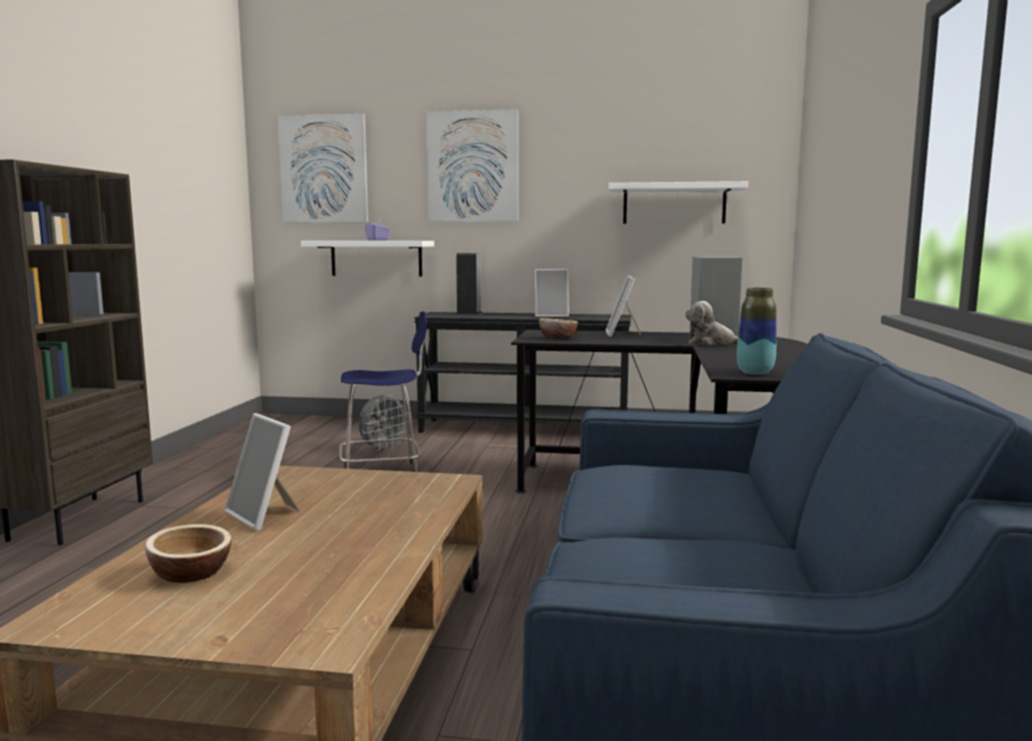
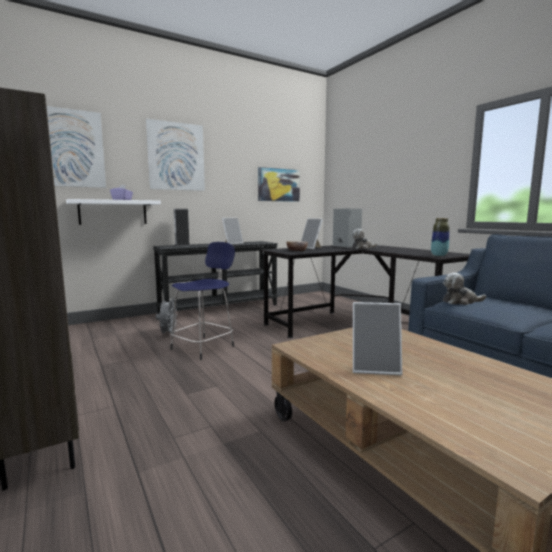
camera: 40 degrees left, 0 degrees up
(190, 573) = (460, 407): bowl -> none
(628, 469) = (460, 302): none -> plush toy
(674, 204) = (278, 185): white shelf -> picture

